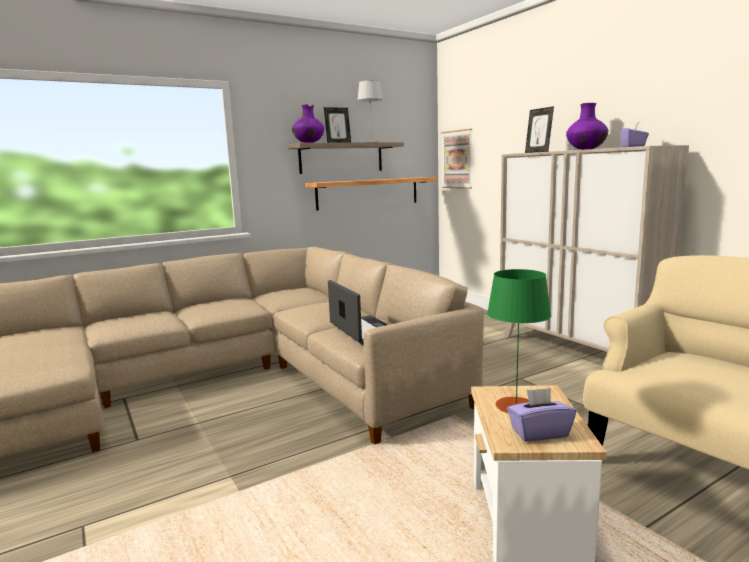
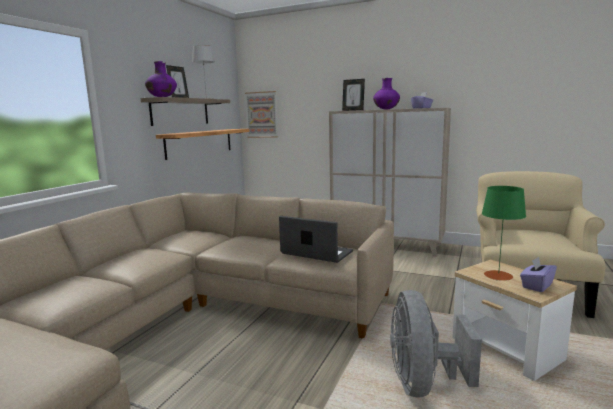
camera: 35 degrees left, 0 degrees up
(361, 512) = (423, 384): none -> grey fan

